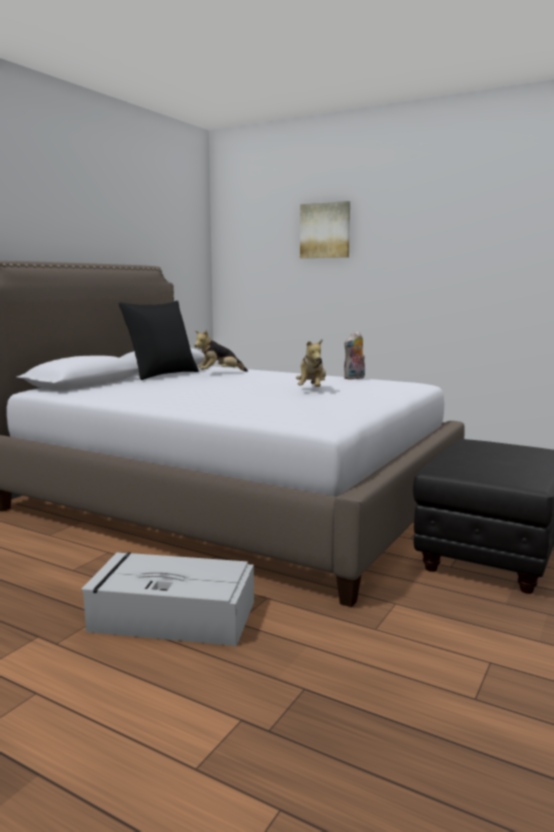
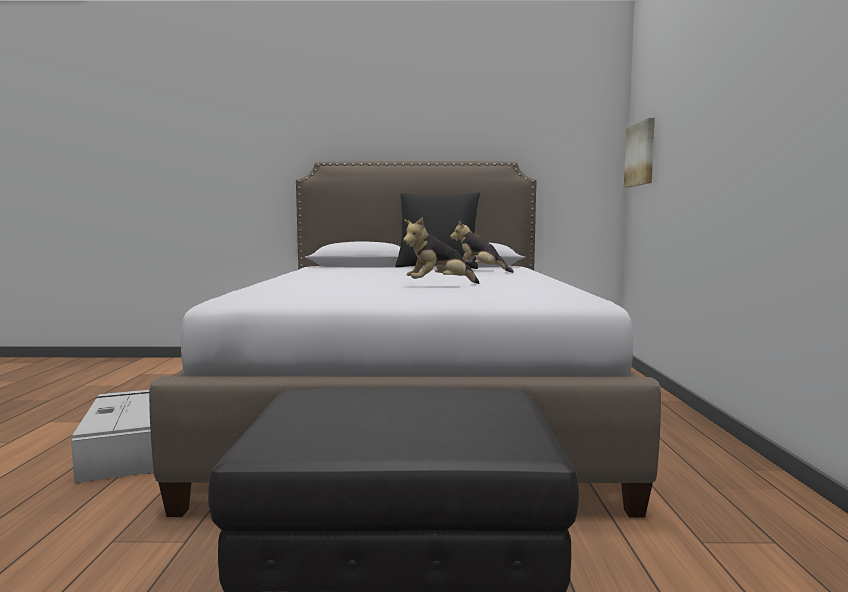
camera: 60 degrees right, 5 degrees down
(325, 230) = (700, 87): picture -> picture (641, 154)
(354, 378) = (561, 287): plush toy -> none

